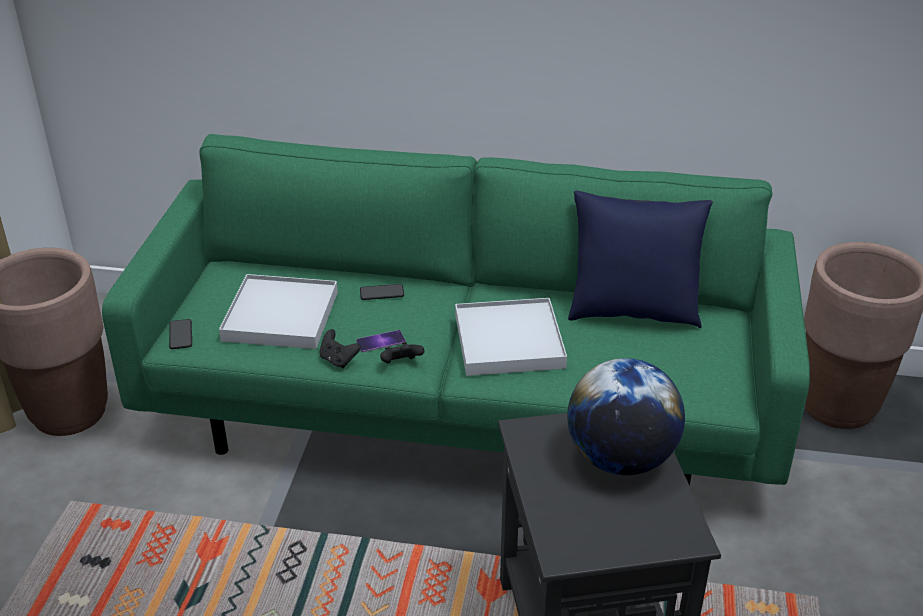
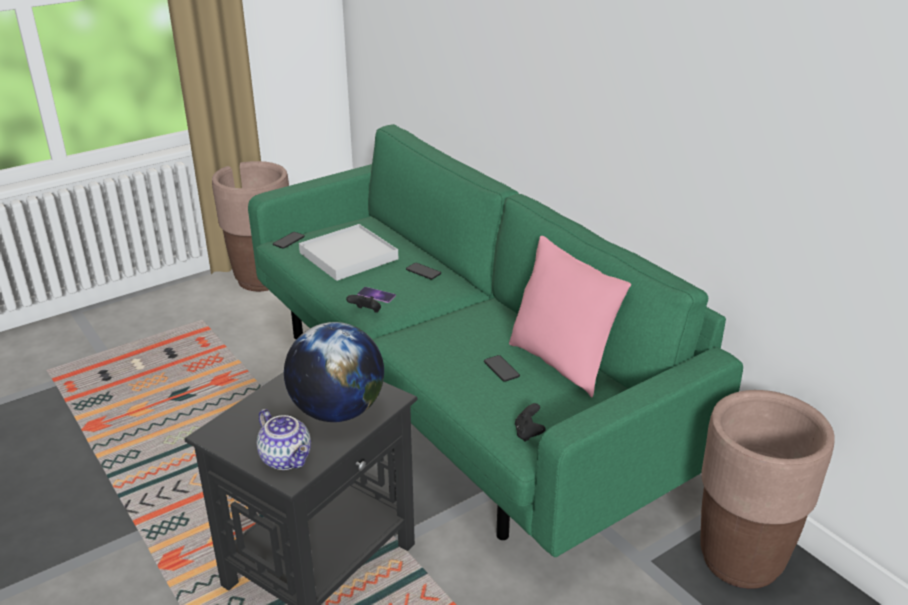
camera: 45 degrees right, 5 degrees down
(338, 360) = (338, 292): black game controller -> black game controller (528, 433)
(508, 341) = (446, 334): white tray -> none
(603, 345) = (501, 369): none -> phone
(632, 312) = (561, 362): blue pillow -> pink pillow
(659, 526) = (287, 458): none -> teapot

